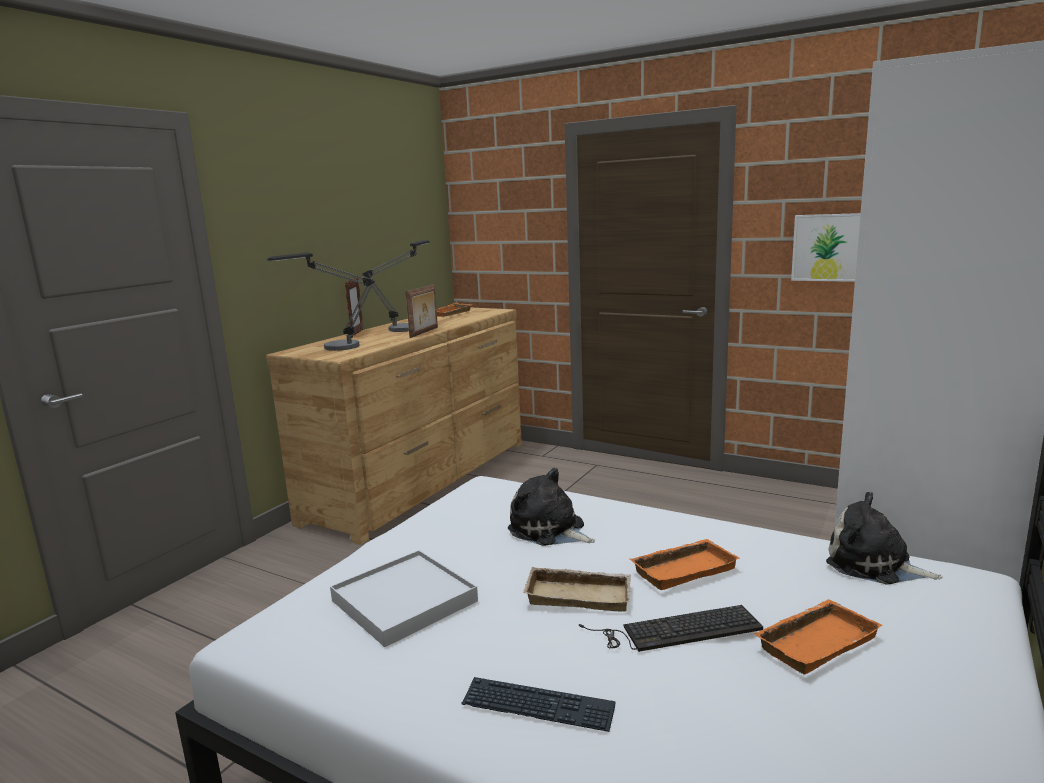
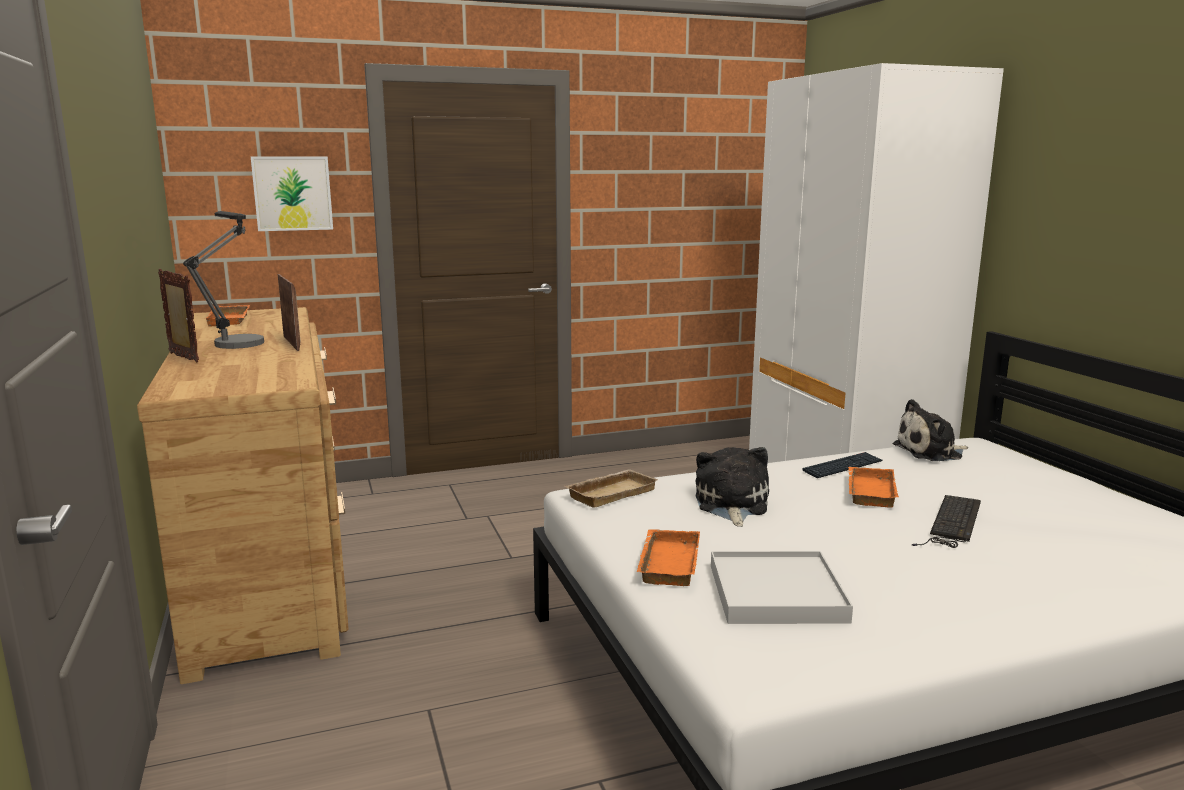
camera: 50 degrees left, 0 degrees up
(332, 349) = (232, 378): table lamp -> none
(537, 706) = (1004, 594): keyboard -> keyboard (843, 467)
(549, 530) = (731, 505): plush toy -> plush toy turned 105 degrees clockwise
(580, 594) = (861, 531): beige tray -> beige tray (611, 492)
(815, 641) = (1003, 498): orange tray -> orange tray (666, 562)
(828, 247) = (657, 217): picture -> picture (292, 193)

